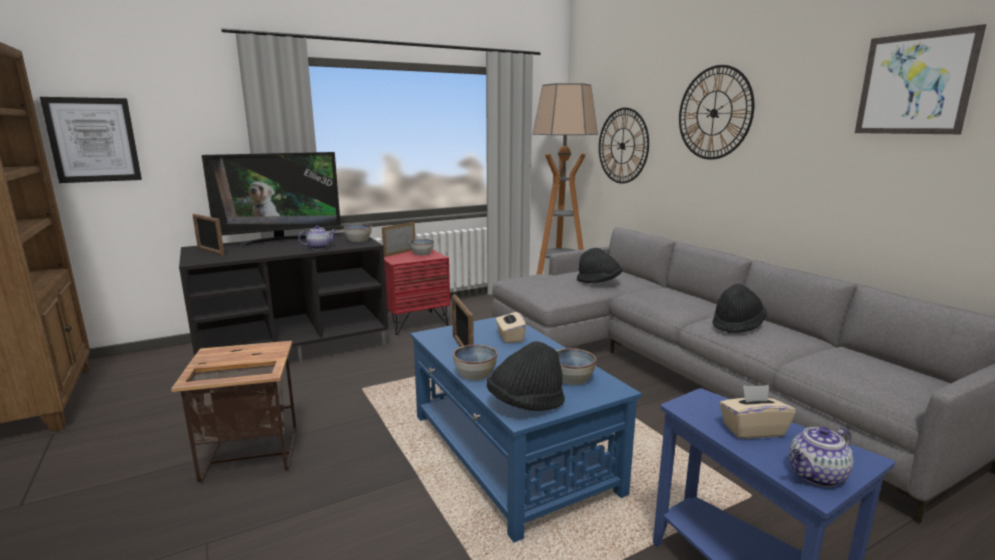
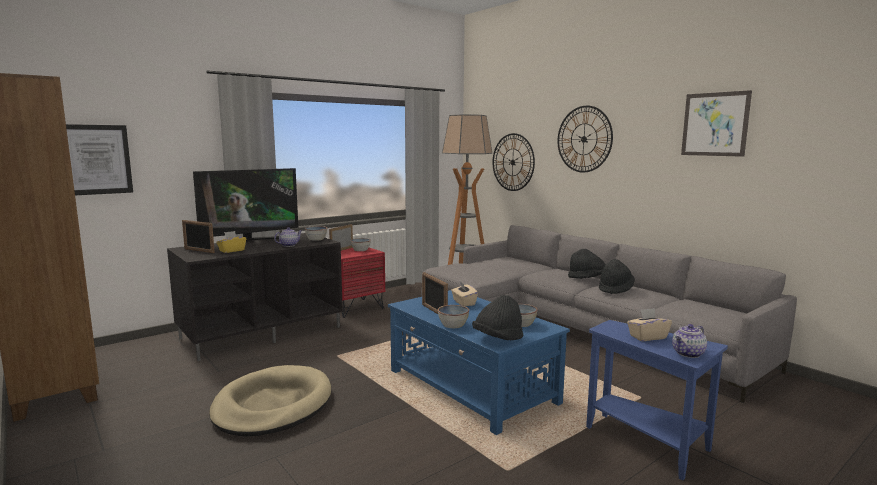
camera: 10 degrees left, 5 degrees down
(246, 253) = (232, 250): none -> yellow tissue box
(249, 457) = (272, 405): side table -> beige dog bed
(599, 282) = (507, 266): black hat -> black hat (587, 277)

